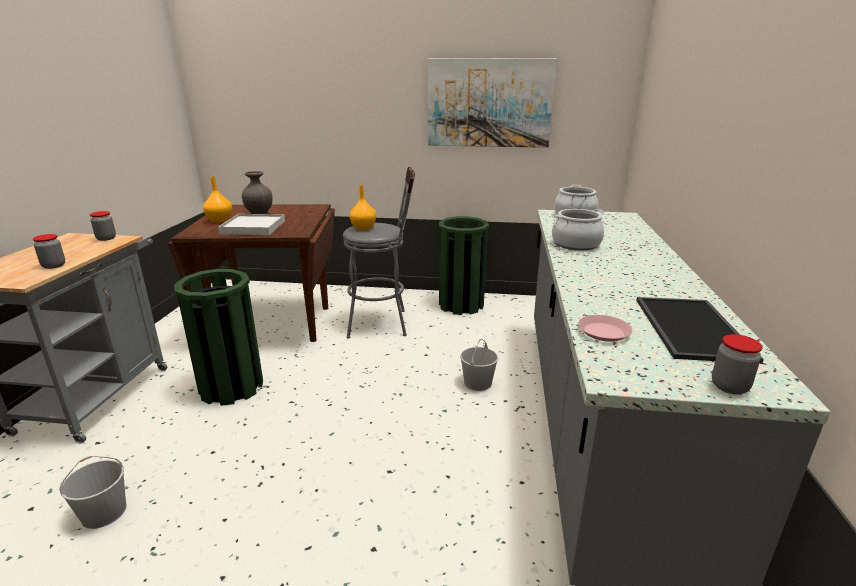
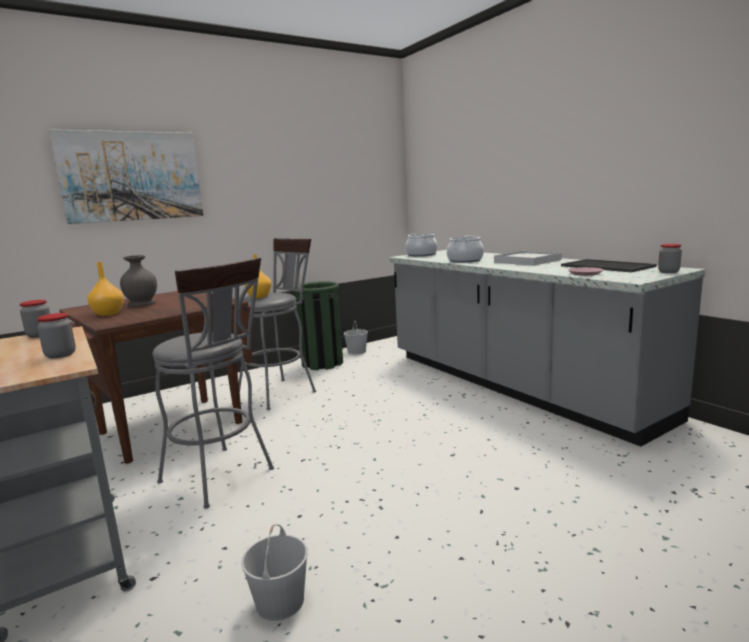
camera: 40 degrees left, 10 degrees down
(231, 387) = (223, 478): green trash can -> grey stool
(253, 227) = (168, 309): white tray -> white tray (527, 261)
(477, 382) = (416, 394): white bucket -> white bucket (356, 351)
(489, 103) = (309, 184): picture -> picture (132, 176)

